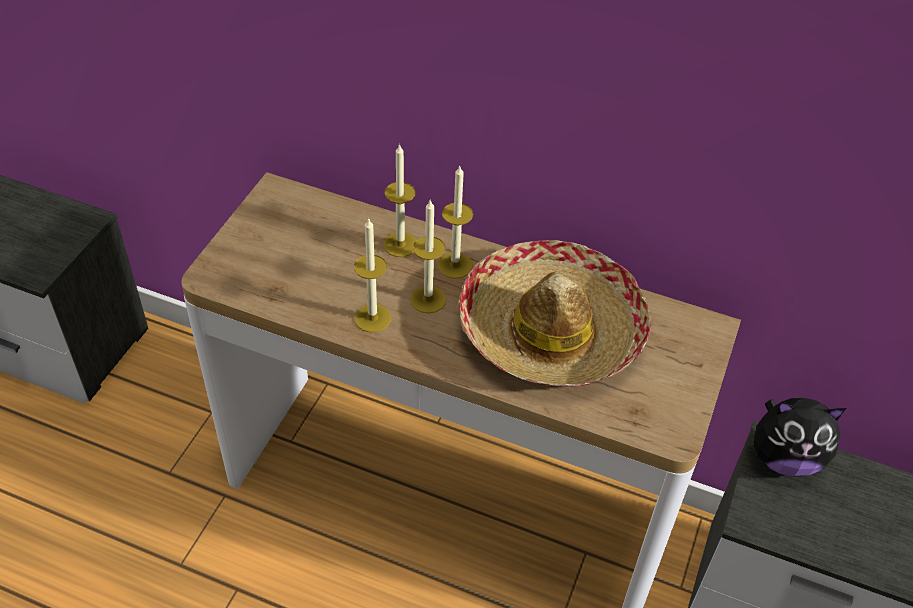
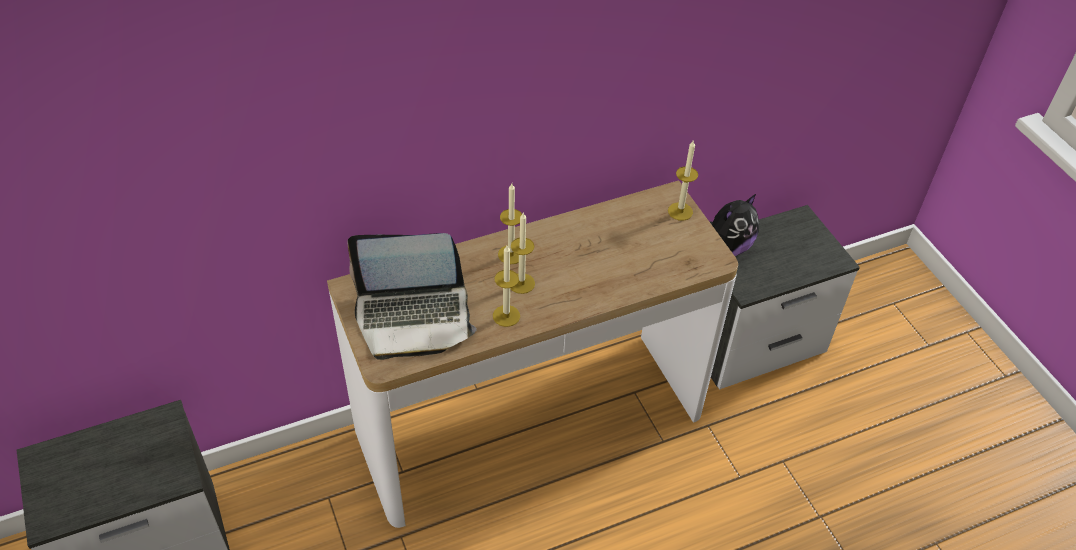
camera: 45 degrees left, 0 degrees up
(291, 256) = (414, 317): none -> laptop
(400, 244) = (466, 265): candle -> candle (680, 211)
(550, 329) = (601, 252): hat -> none

